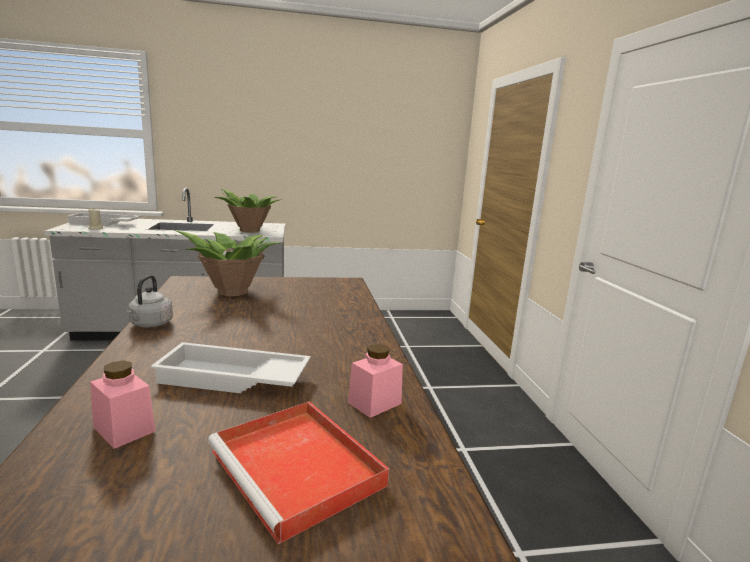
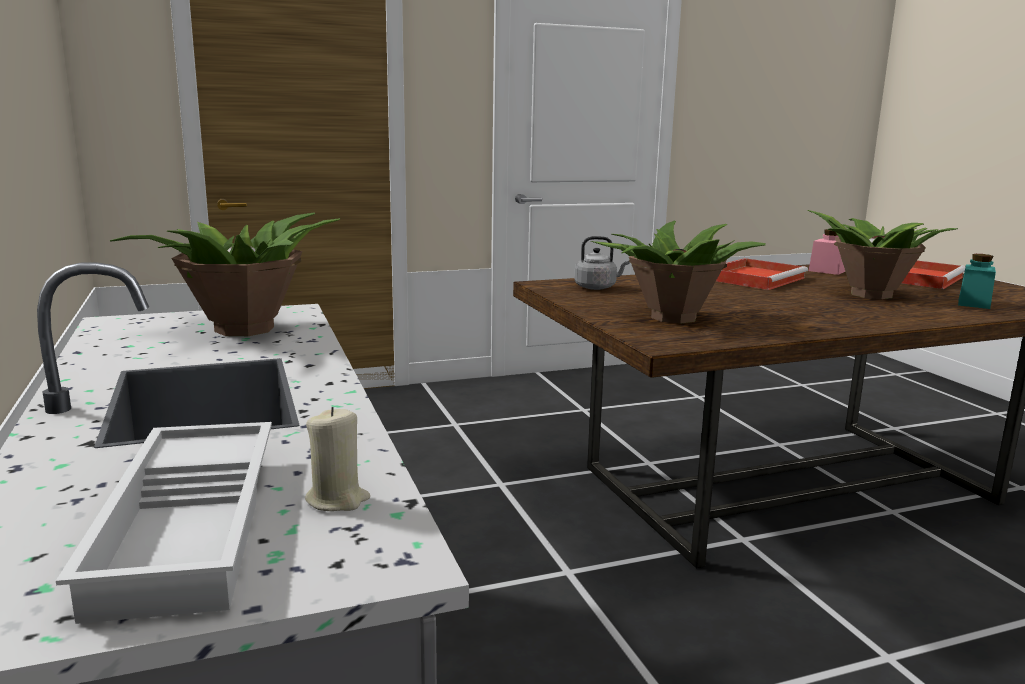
camera: 100 degrees left, 0 degrees up
(124, 429) = (974, 303): pink jar -> turquoise jar
(150, 324) = (840, 327): grey kettle -> grey kettle (597, 287)
(232, 379) = (870, 294): white tray -> potted plant
(342, 346) = (755, 278): none -> red tray

